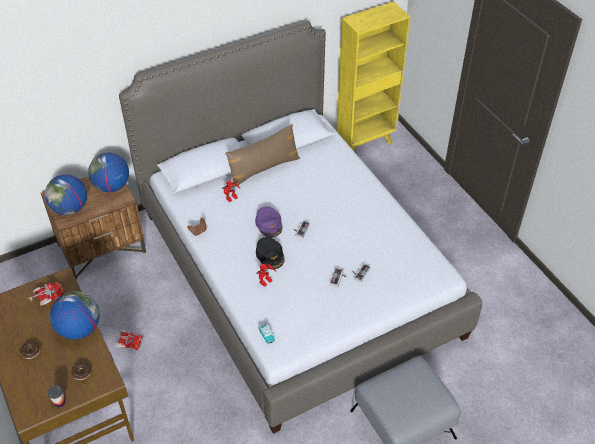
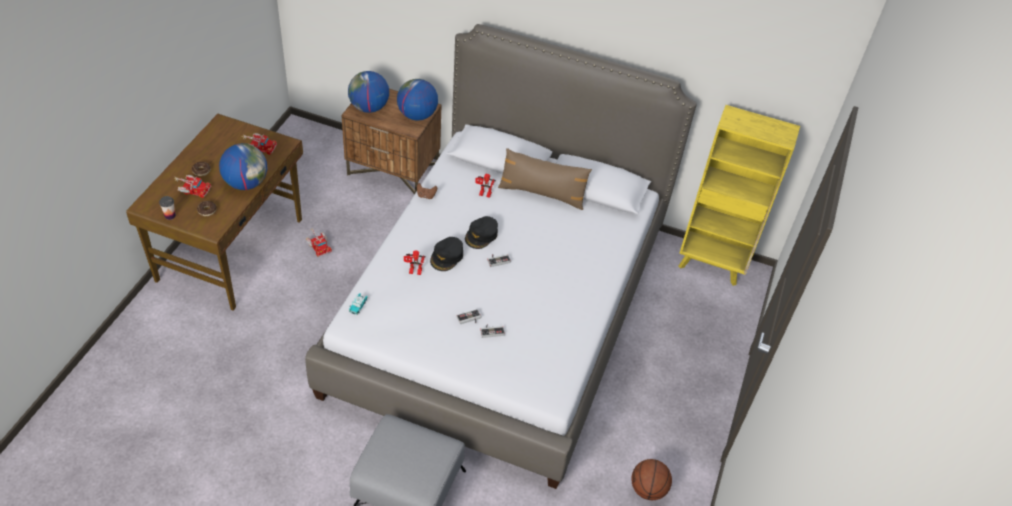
camera: 45 degrees right, 0 degrees up
(45, 370) = (192, 189): none -> toy truck
(269, 224) = (481, 235): purple cap -> black cap
(505, 291) = (648, 489): none -> basketball

